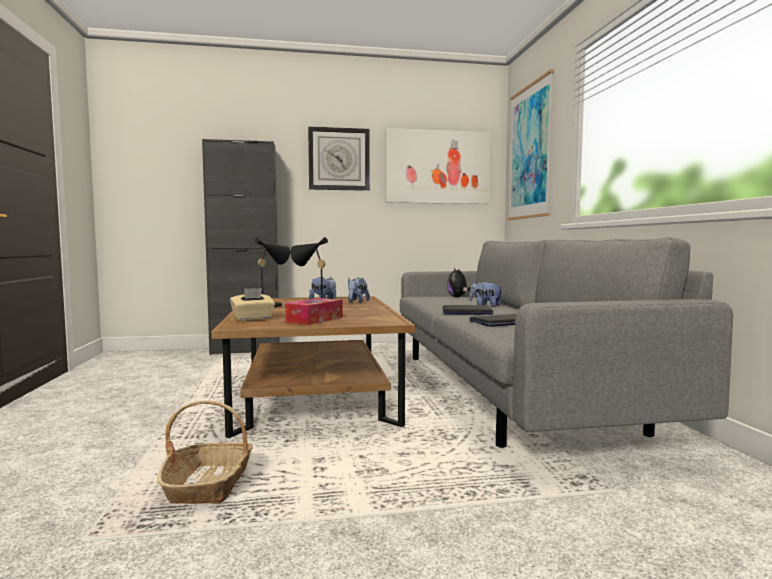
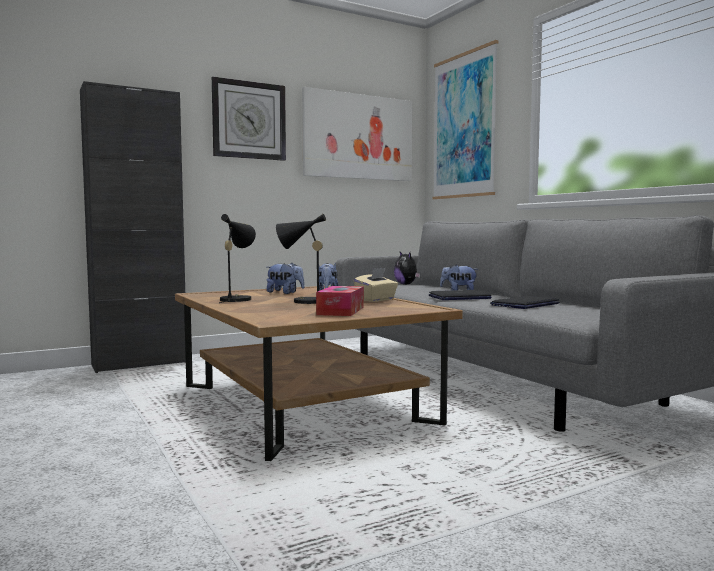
camera: 20 degrees left, 0 degrees up
(209, 484) = (318, 510): basket -> none
(253, 318) = (267, 313): beige tissue box -> beige tissue box (376, 300)

